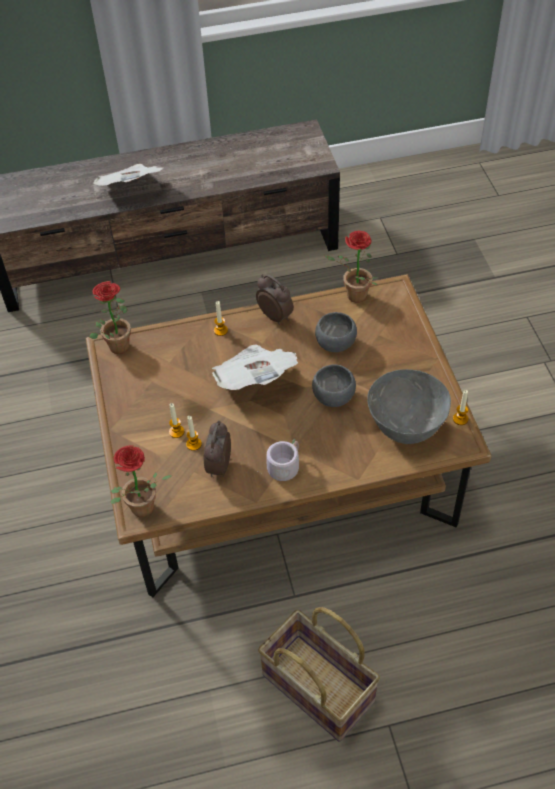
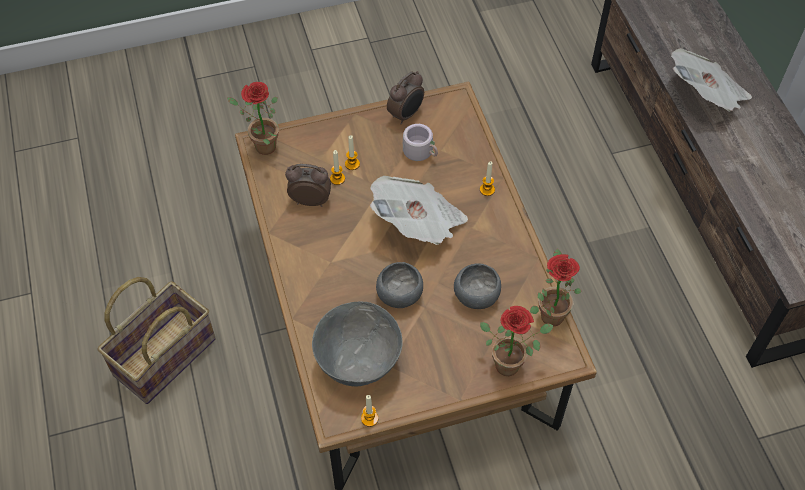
camera: 85 degrees right, 5 degrees up
(117, 343) = (461, 106): potted plant -> potted plant (511, 363)
(275, 316) = (511, 237): alarm clock -> alarm clock (406, 114)
(284, 465) = (310, 253): grey mug -> grey mug (421, 151)

